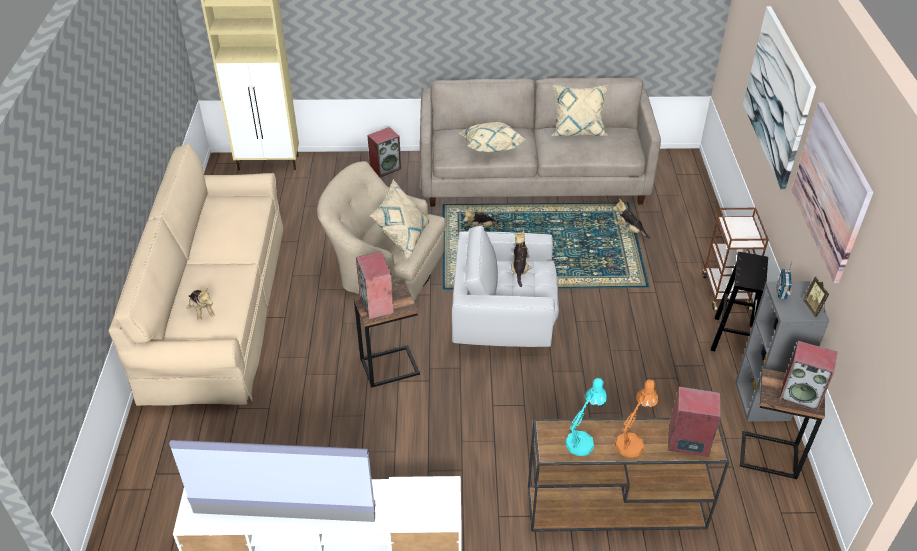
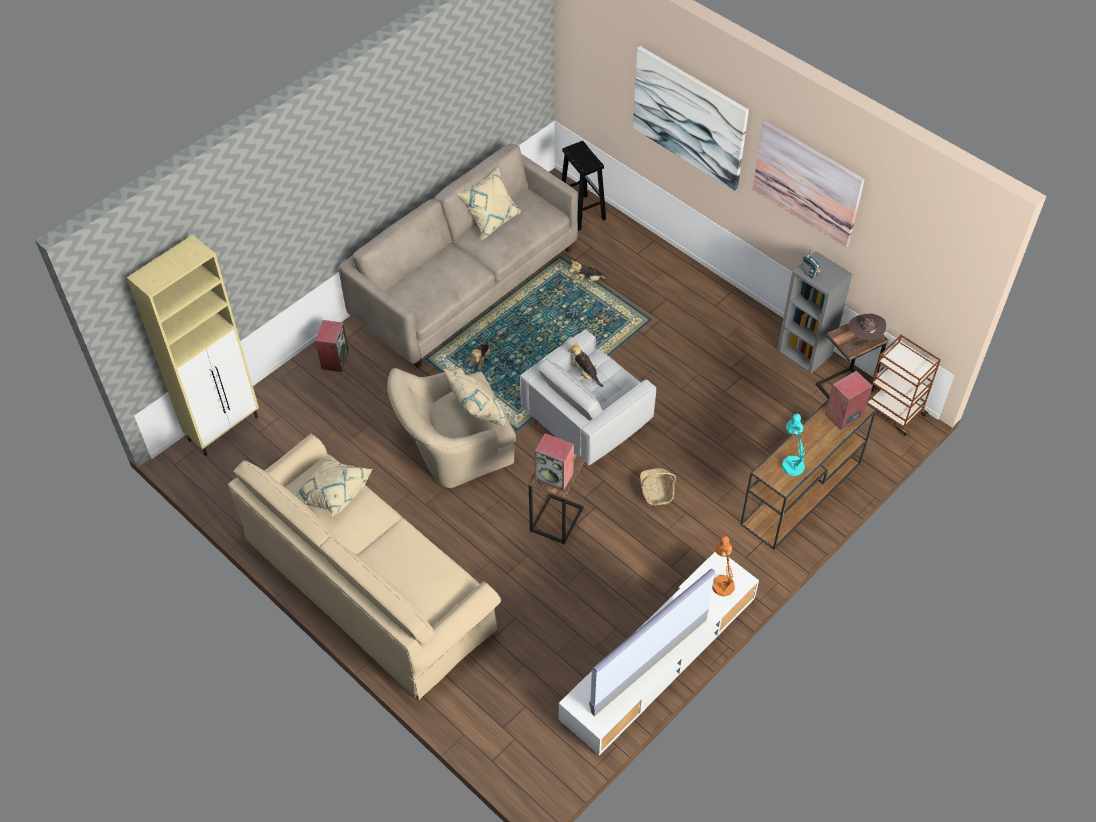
camera: 45 degrees left, 10 degrees up
(201, 311) = (422, 584): plush toy -> none
(490, 146) = (445, 283): beige pillow -> beige pillow (332, 493)
(490, 407) = (656, 491): none -> basket
(632, 441) = (817, 440): orange table lamp -> orange table lamp (722, 581)
(725, 291) = (701, 285): brown cart -> brown cart (893, 411)
(732, 336) = (741, 318): black stool -> black stool (581, 212)
(801, 395) = (864, 335): speaker -> brown hat
(814, 308) = (836, 271): picture frame -> none

